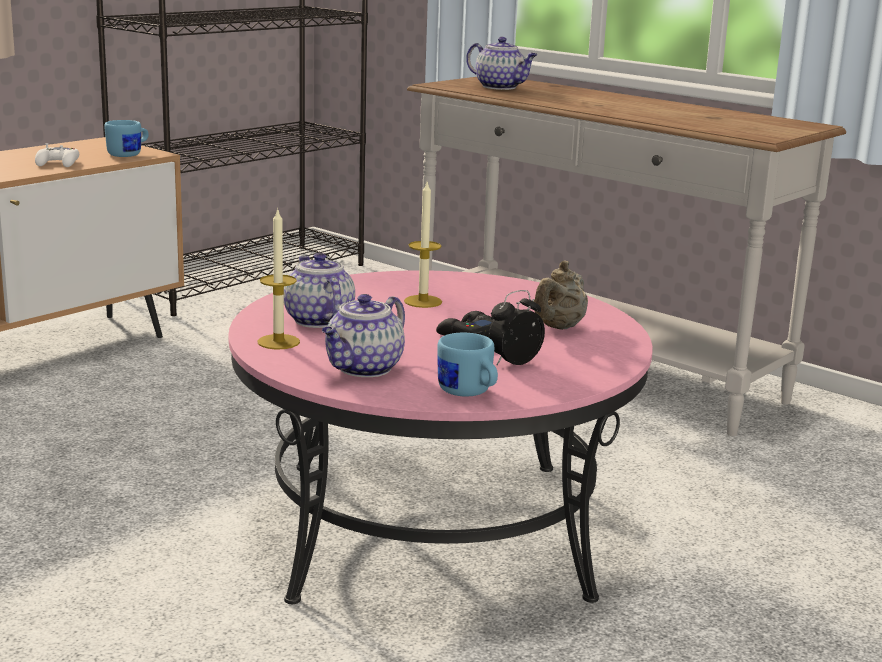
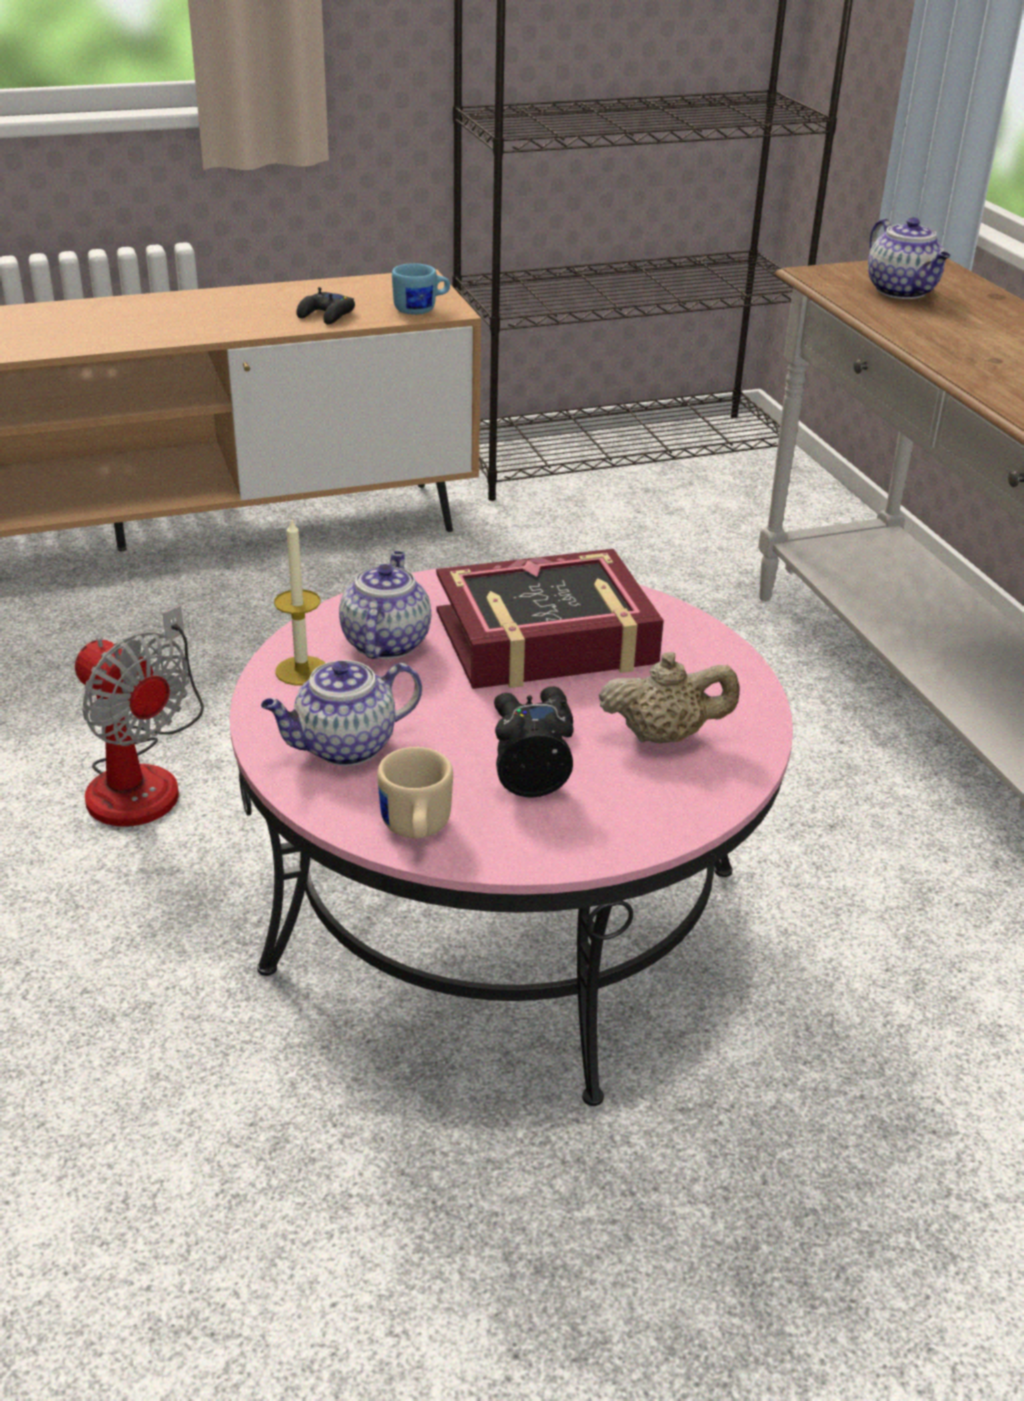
camera: 30 degrees right, 15 degrees up
(58, 163) = (326, 315): white game controller -> black game controller
(63, 520) = (143, 776): none -> fan
(423, 301) = (546, 639): candle -> book
(468, 393) = (415, 830): blue mug -> beige mug
(558, 327) = (664, 736): beige teapot -> beige teapot turned 150 degrees counterclockwise

